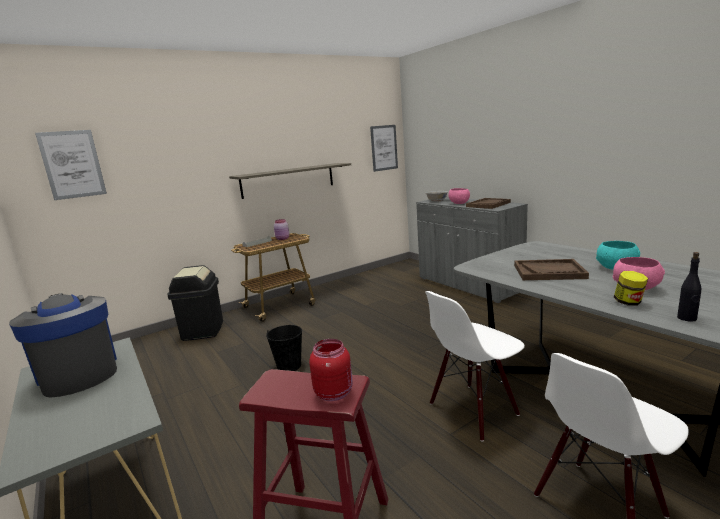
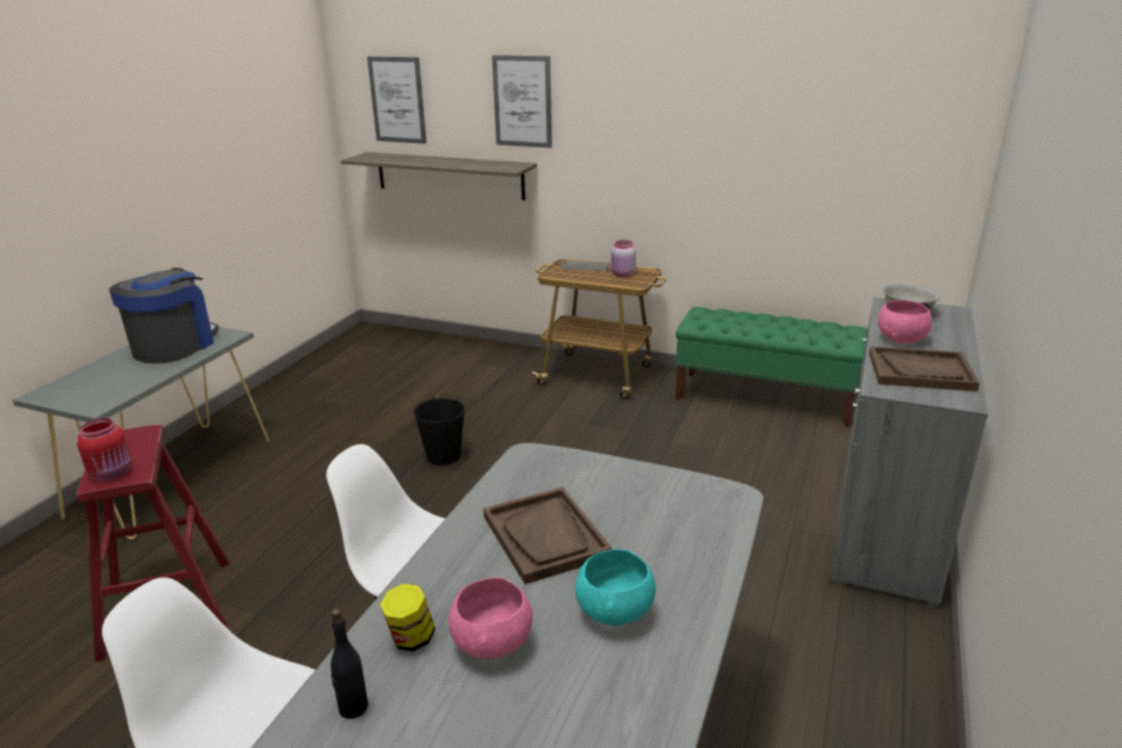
camera: 55 degrees right, 10 degrees up
(202, 331) = (483, 359): black trash can -> none
(288, 180) = (680, 175): shelf -> shelf (449, 175)
(360, 280) = (765, 398): none -> green bench
(384, 148) = (929, 148): picture -> picture (522, 101)

